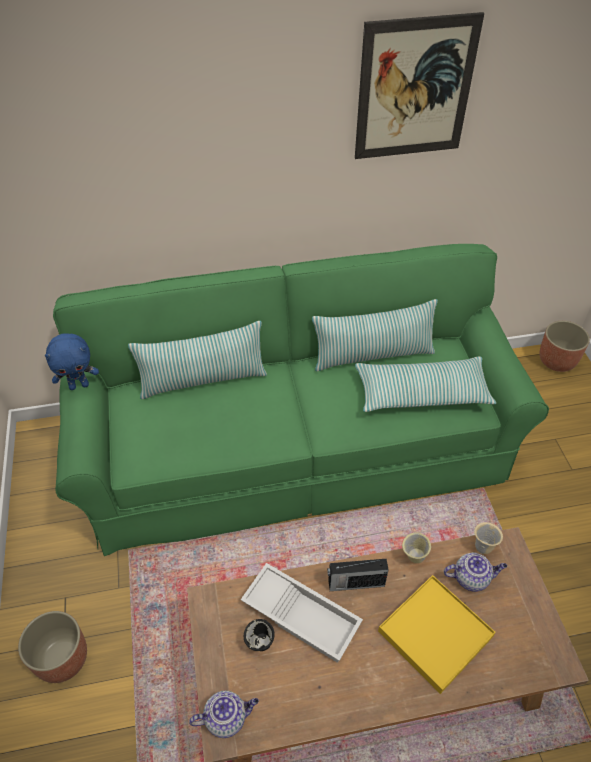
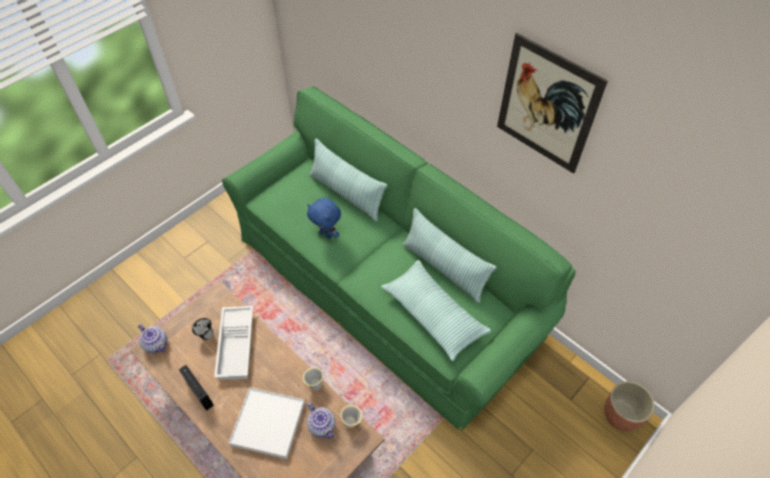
camera: 55 degrees right, 5 degrees up
(62, 659) = (174, 264): planter -> none
(79, 385) = (290, 142): blue plush toy -> blue plush toy (326, 234)
(355, 583) = (275, 361): radio -> radio (199, 392)
(435, 633) = (268, 423): yellow tray -> white tray

